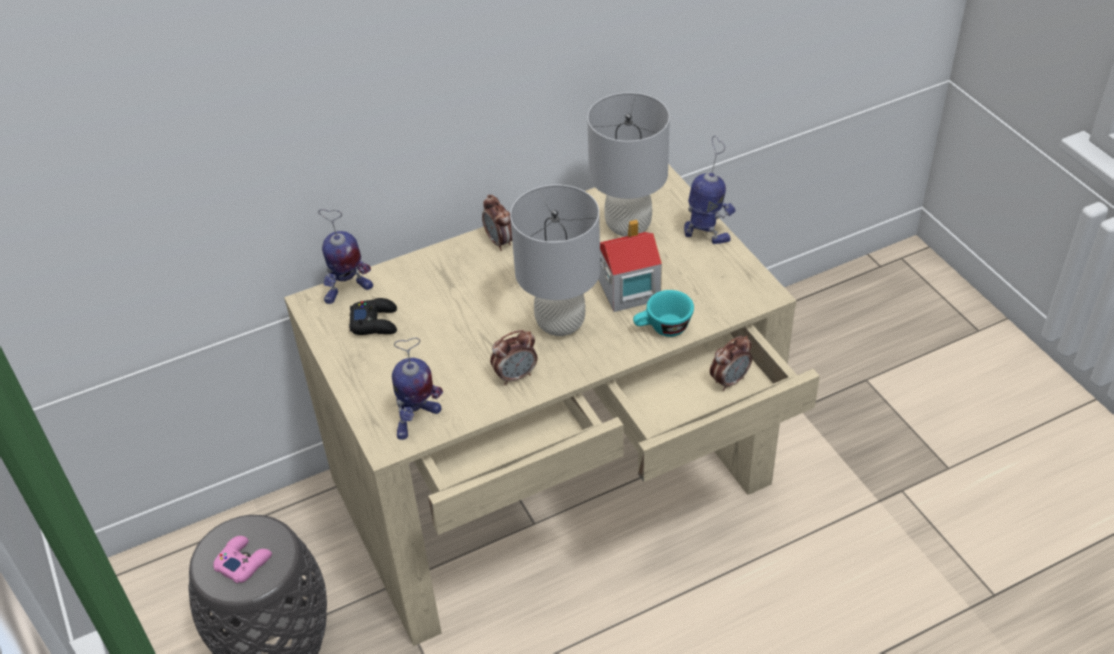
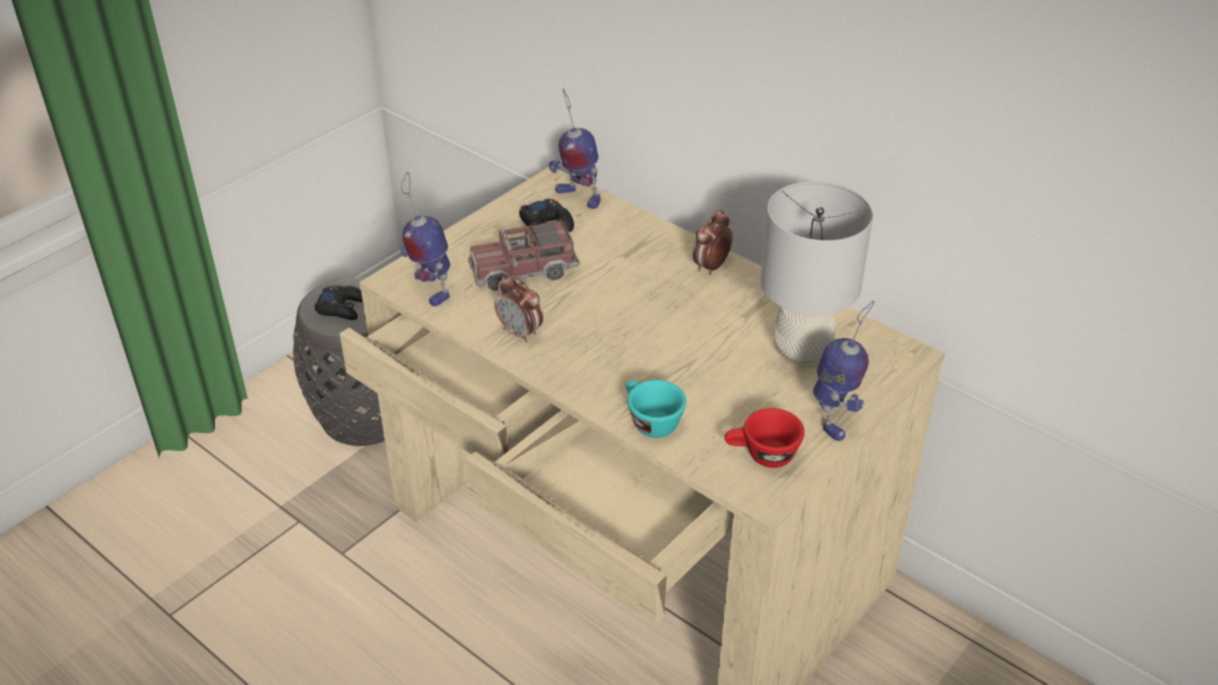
camera: 65 degrees right, 5 degrees down
(243, 562) = (342, 307): pink game controller -> black game controller
(417, 421) = (430, 288): toy robot -> toy robot turned 45 degrees clockwise
(431, 353) = (523, 270): none -> toy truck
(558, 325) = (610, 341): grey table lamp -> none
(628, 290) = (696, 378): toy house -> none
(726, 282) = (762, 456): none -> red cup
(729, 381) = (649, 529): alarm clock -> none

